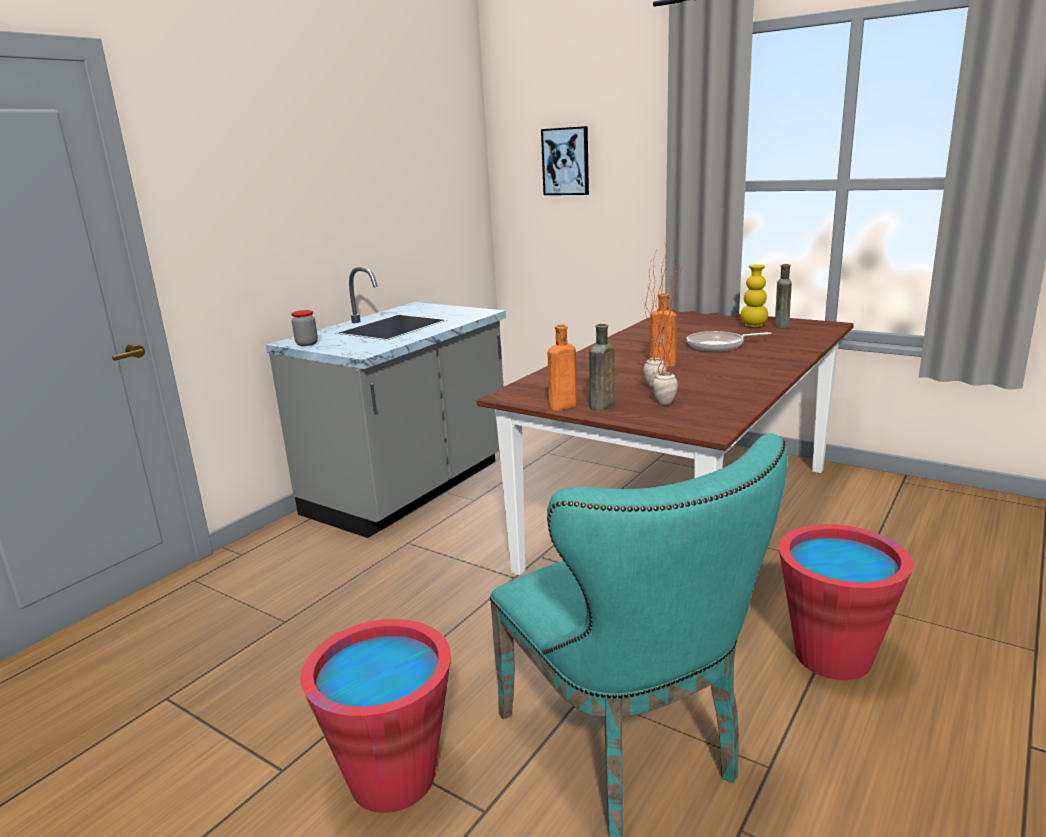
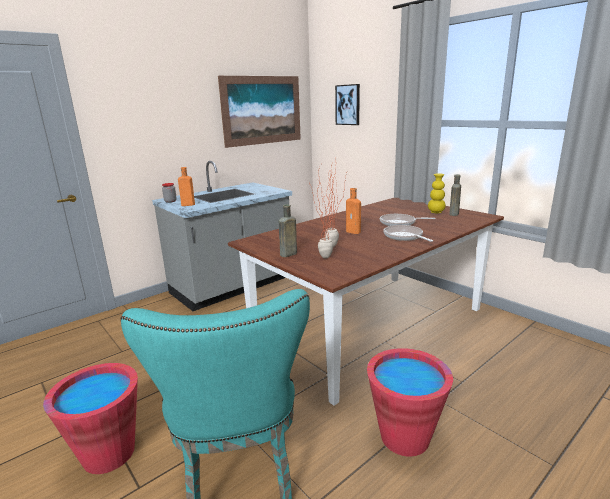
camera: 15 degrees right, 0 degrees up
(422, 174) = (262, 110): none -> picture
(561, 406) = (266, 252): orange bottle -> orange bottle (187, 205)
(747, 363) = (404, 237): none -> frying pan

